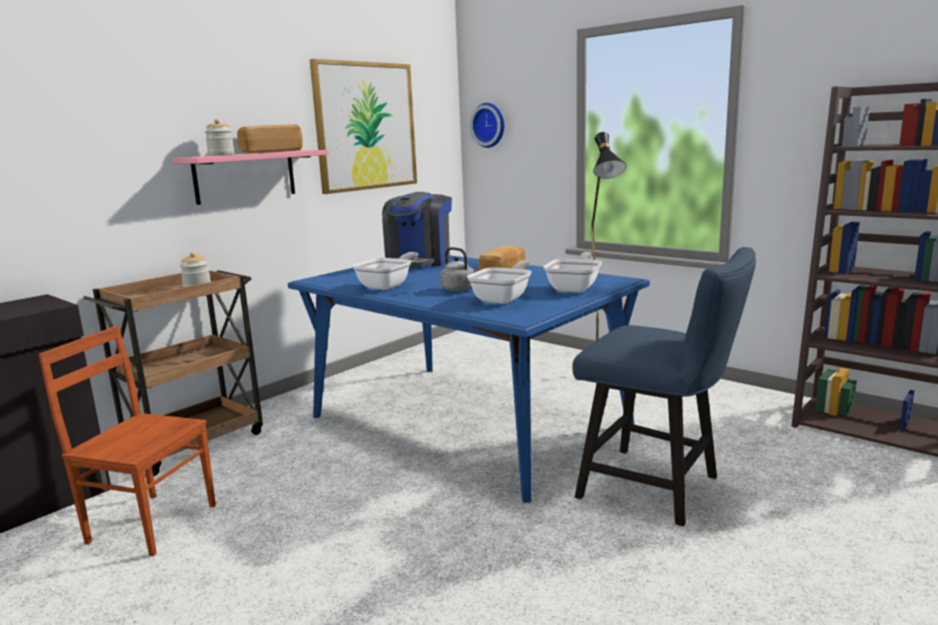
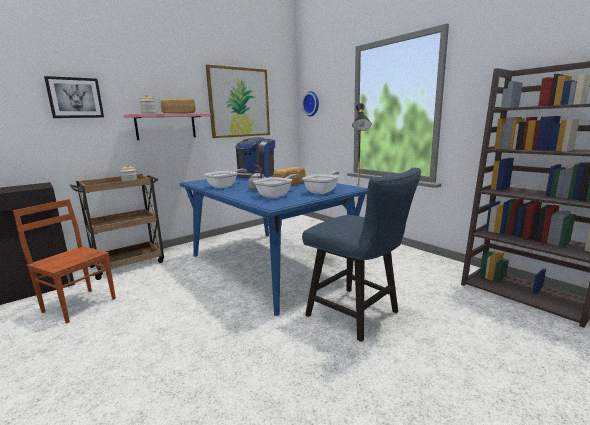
camera: 10 degrees right, 0 degrees up
(90, 130) = (75, 98): none -> picture

